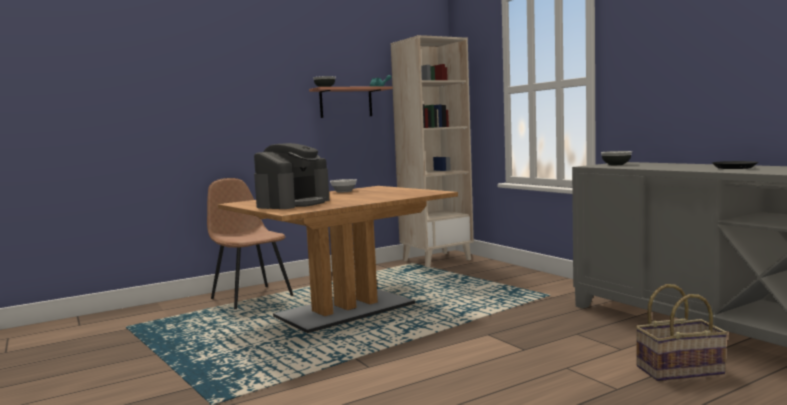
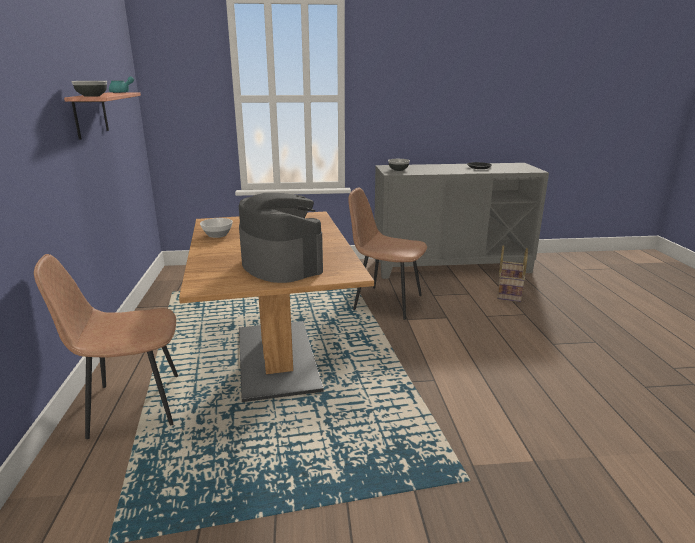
camera: 65 degrees left, 15 degrees up
(436, 260) = (182, 280): beige bookcase -> none
(515, 319) = (386, 302): none -> brown chair

